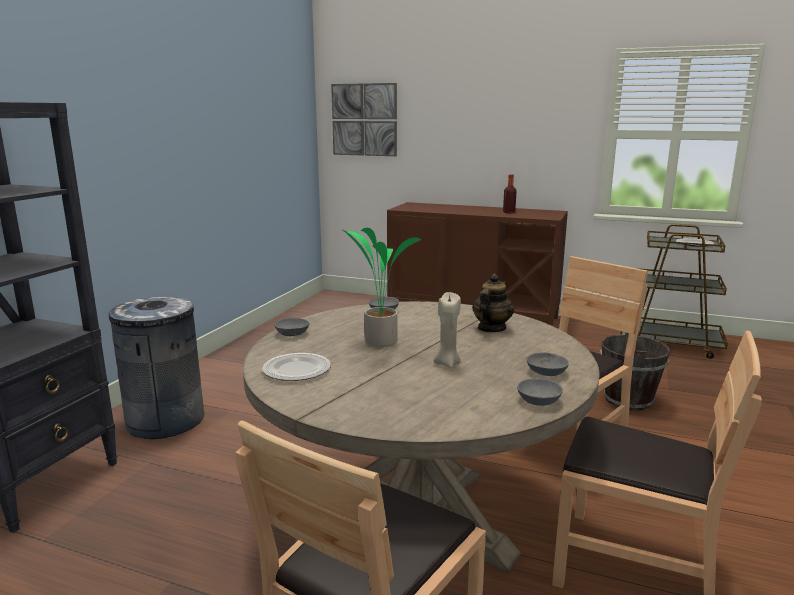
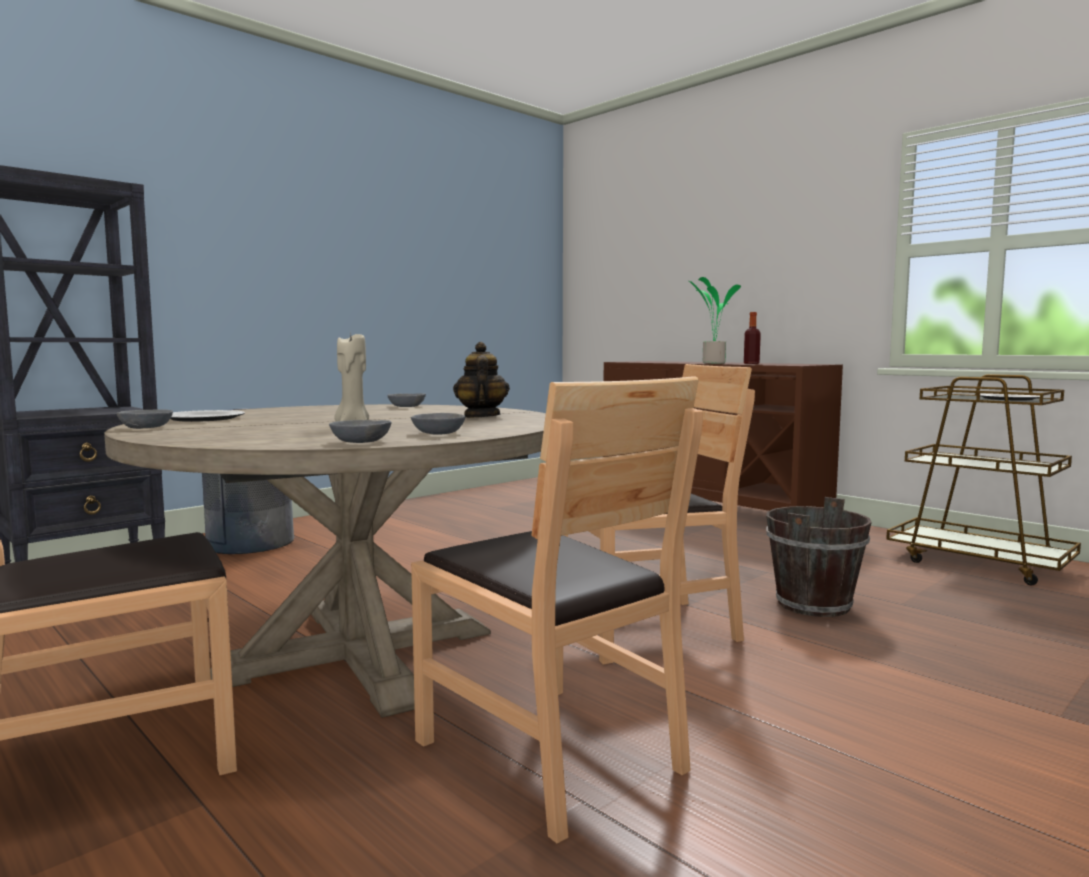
camera: 25 degrees right, 10 degrees down
(293, 333) = (274, 409): grey bowl -> grey bowl (148, 427)
(364, 120) = (608, 264): picture -> none
(378, 342) = (333, 415): potted plant -> potted plant (712, 363)
(491, 328) = (481, 416): teapot -> teapot turned 60 degrees counterclockwise

